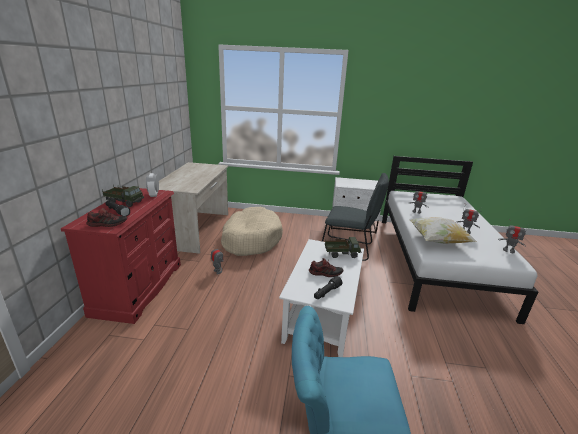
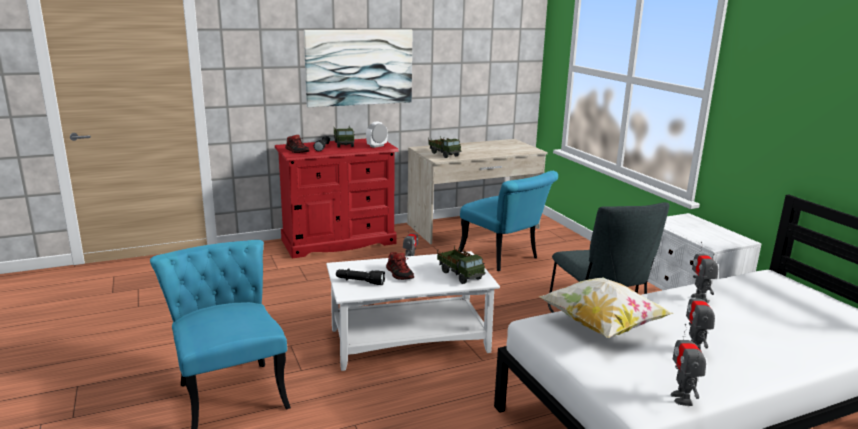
camera: 60 degrees right, 5 degrees down
(105, 127) = (359, 67): none -> picture
(186, 185) = (444, 154): none -> toy truck
(251, 239) = (504, 258): beige dog bed -> turquoise chair

